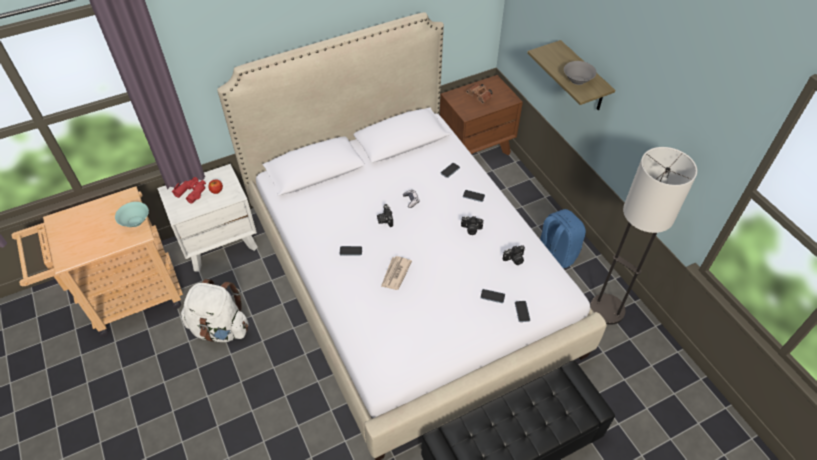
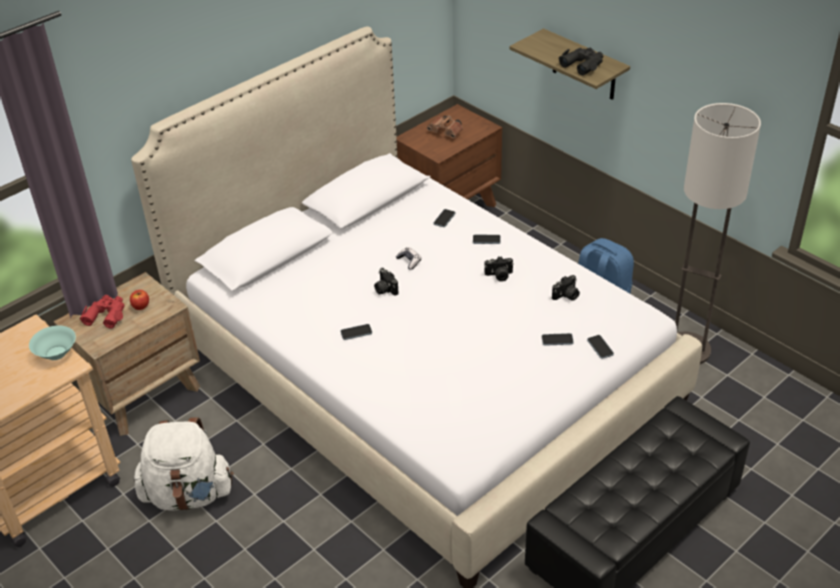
camera: 15 degrees left, 10 degrees down
(220, 242) = (143, 393): white nightstand -> brown nightstand
(395, 274) = (425, 344): newspaper -> none
(578, 80) = (583, 64): grey bowl -> black binoculars

